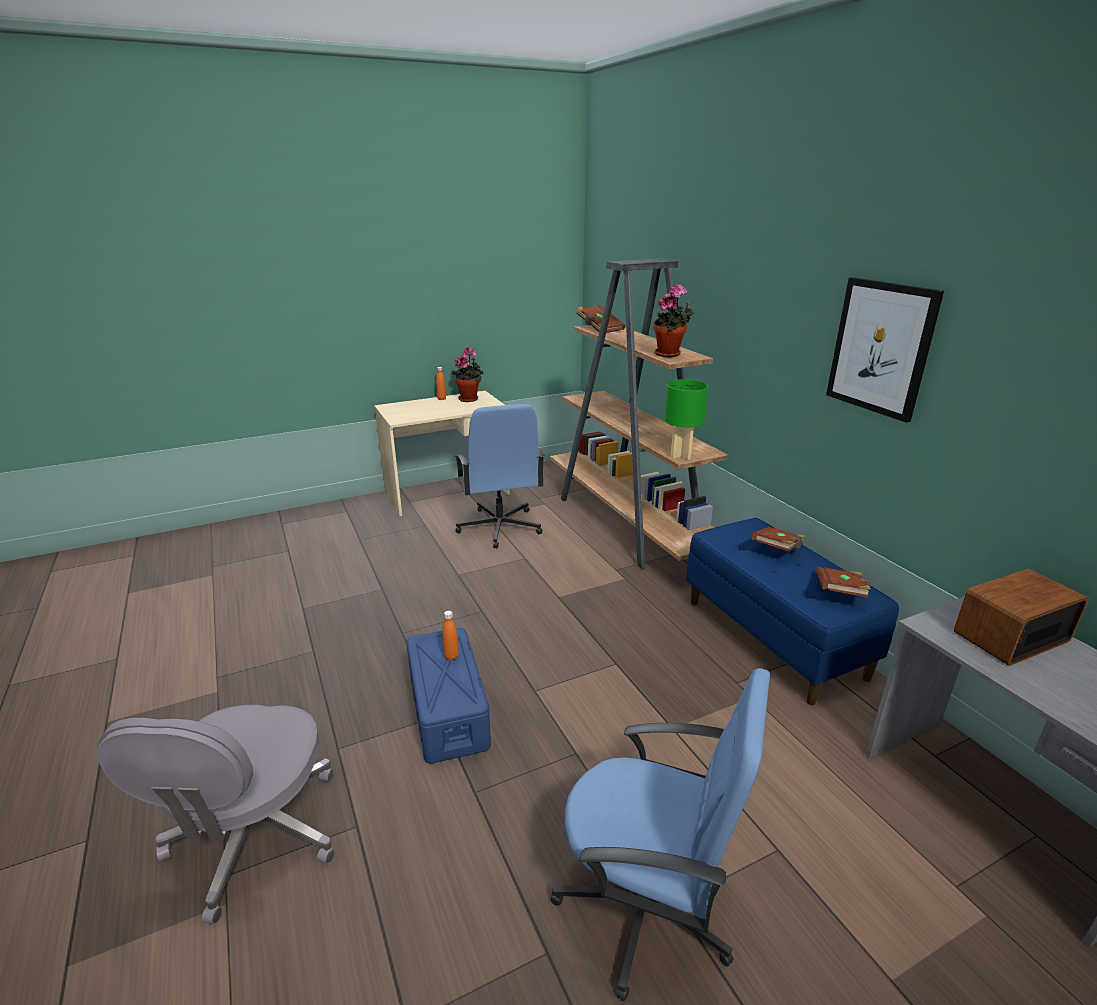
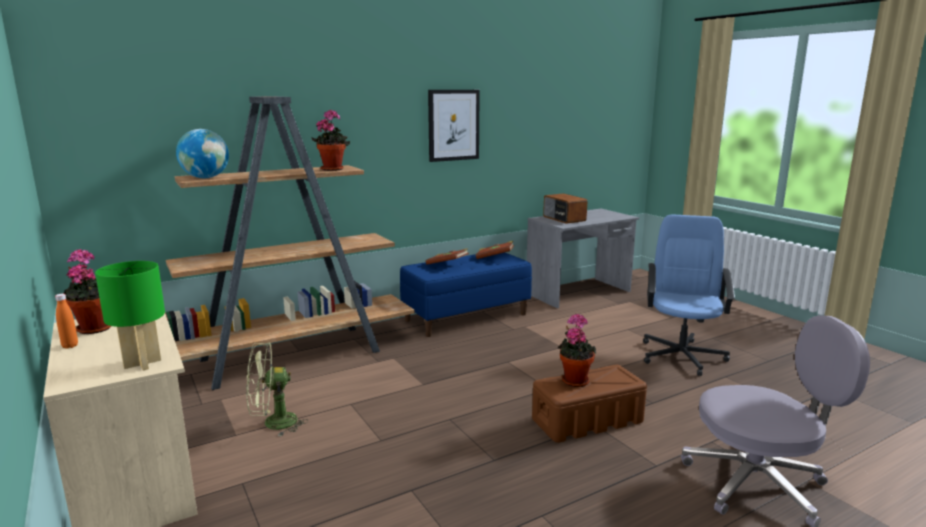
camera: 95 degrees left, 10 degrees down
(448, 710) = (586, 421): blue storage box -> brown storage box
(451, 656) = (574, 380): orange bottle -> potted plant
(499, 527) = (273, 424): blue office chair -> green fan
(599, 329) = (205, 178): brown book -> globe
(680, 455) = (376, 241): green table lamp -> green table lamp (143, 364)

